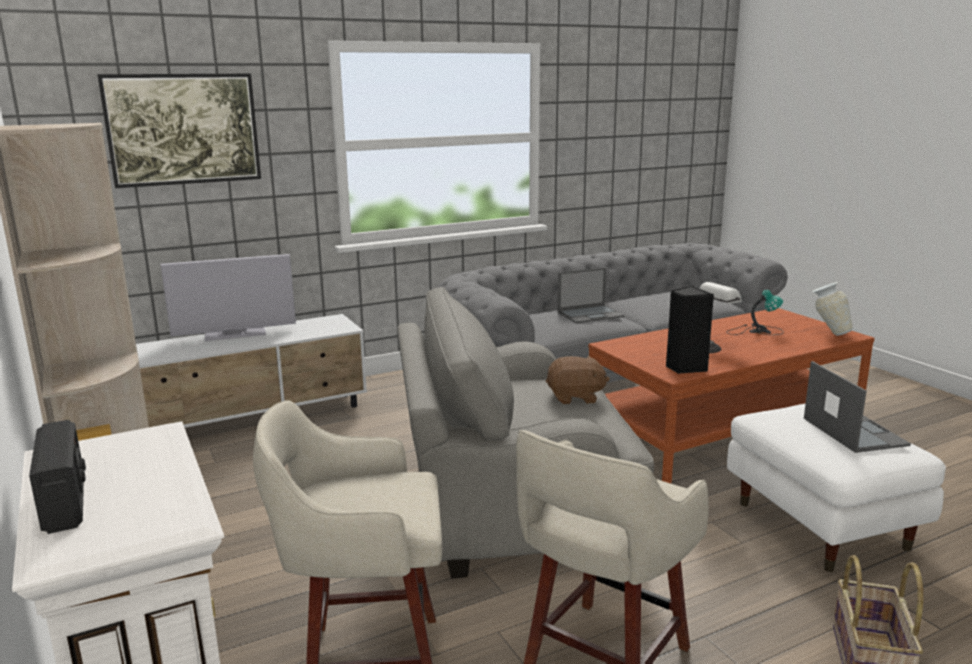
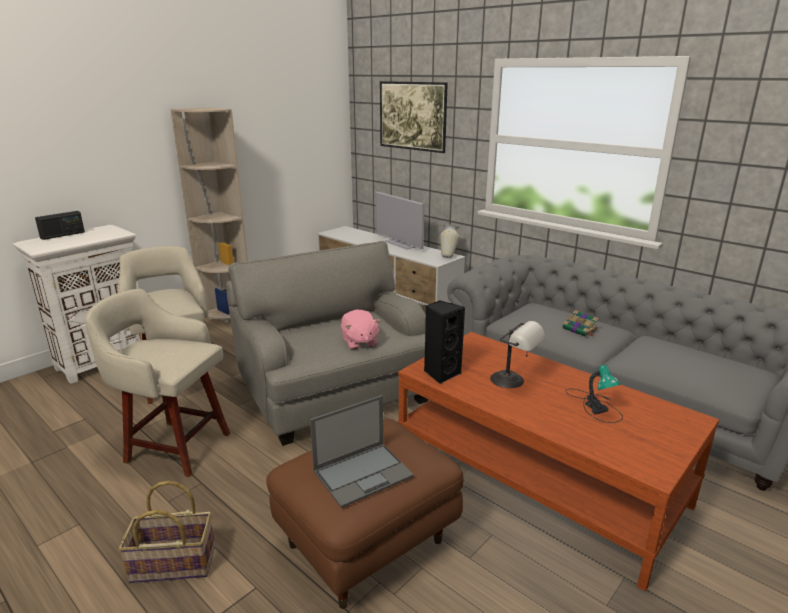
camera: 70 degrees right, 5 degrees up
(575, 397) = (359, 342): brown plush toy -> pink plush toy
(591, 314) = (580, 330): laptop -> book
(819, 525) = (368, 543): white ottoman -> brown ottoman
(828, 333) = (643, 454): vase -> vase (449, 256)

